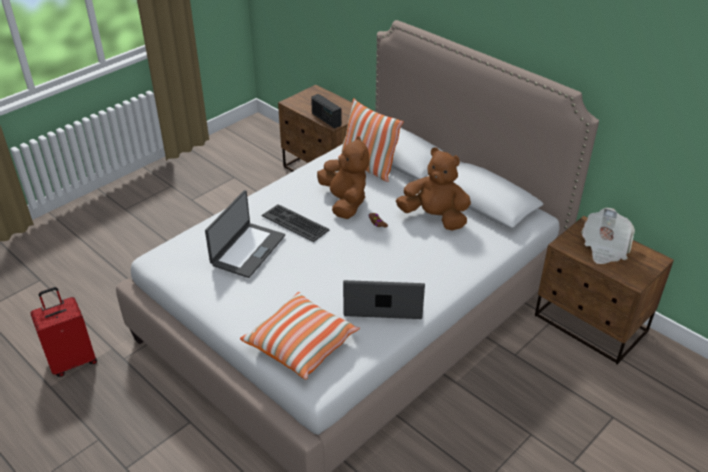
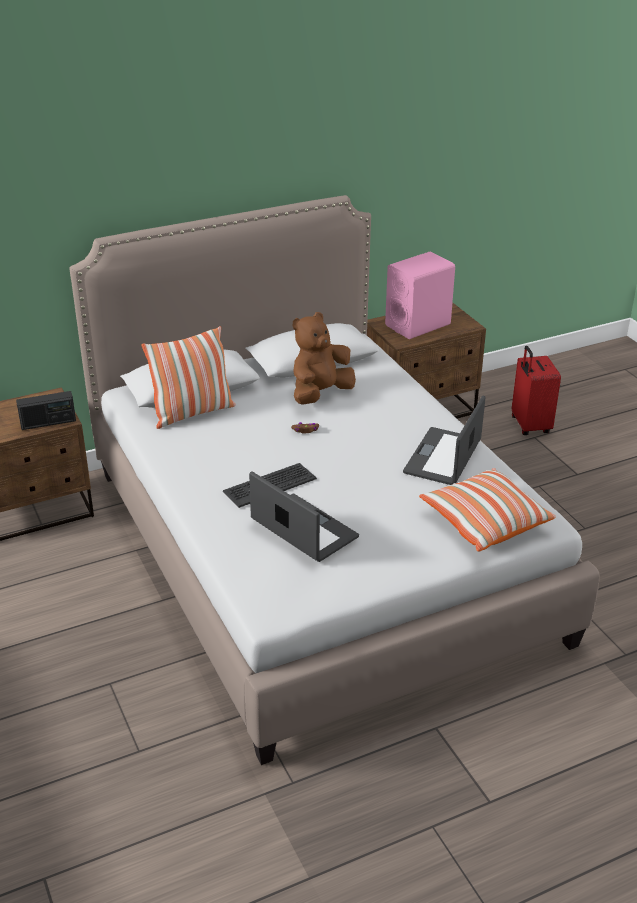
camera: 70 degrees left, 5 degrees down
(73, 361) = (269, 844): red suitcase -> red suitcase (529, 426)
(345, 202) = (252, 443): brown plush toy -> none
(604, 248) = (418, 325): newspaper -> pink speaker

